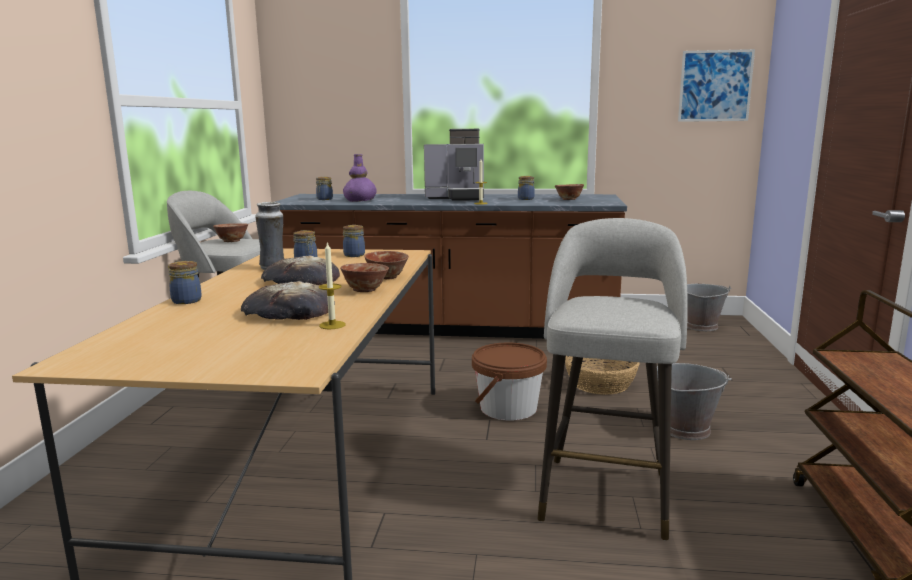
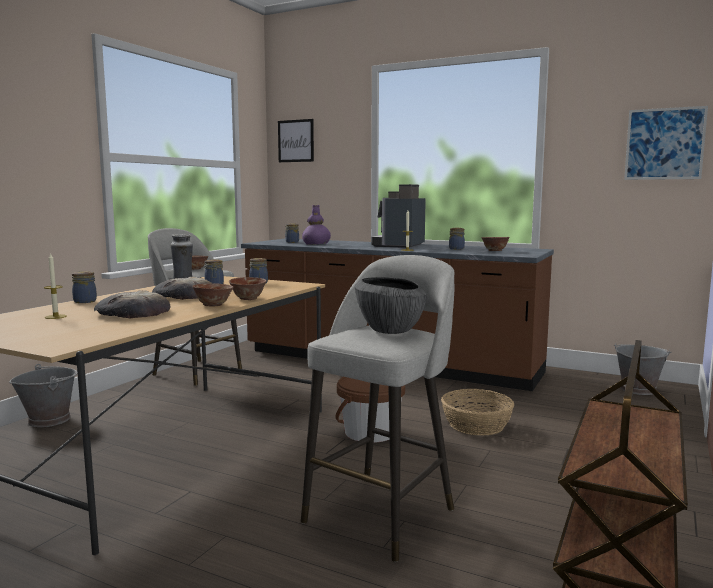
camera: 20 degrees right, 5 degrees down
(302, 74) = (296, 141): none -> picture
(332, 325) = (141, 324): candle -> candle (55, 317)
(457, 197) = (399, 245): coffee machine -> coffee machine turned 90 degrees clockwise
(618, 302) = (390, 331): none -> bowl
(684, 429) = (518, 475): grey bucket -> grey bucket (49, 419)

